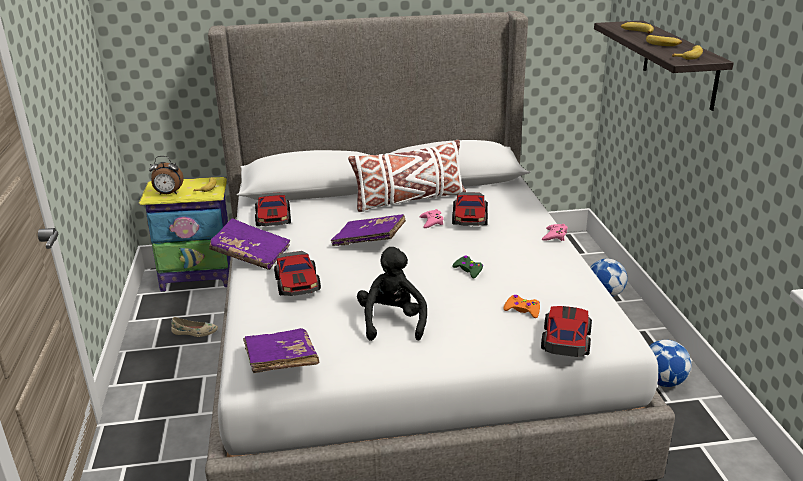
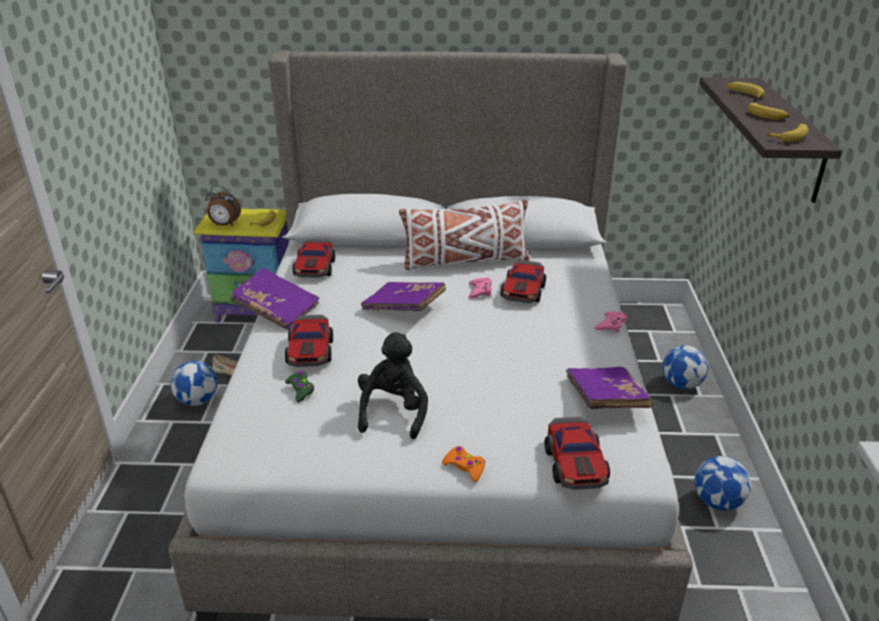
camera: 10 degrees right, 5 degrees up
(165, 361) = (198, 400): none -> football
(281, 363) = (258, 447): purple book -> purple book (605, 400)
(468, 270) = (498, 357): green game controller -> green game controller (300, 389)
(522, 310) = (541, 416): orange game controller -> orange game controller (465, 467)
(565, 341) = (575, 463): toy car -> toy car turned 150 degrees clockwise

